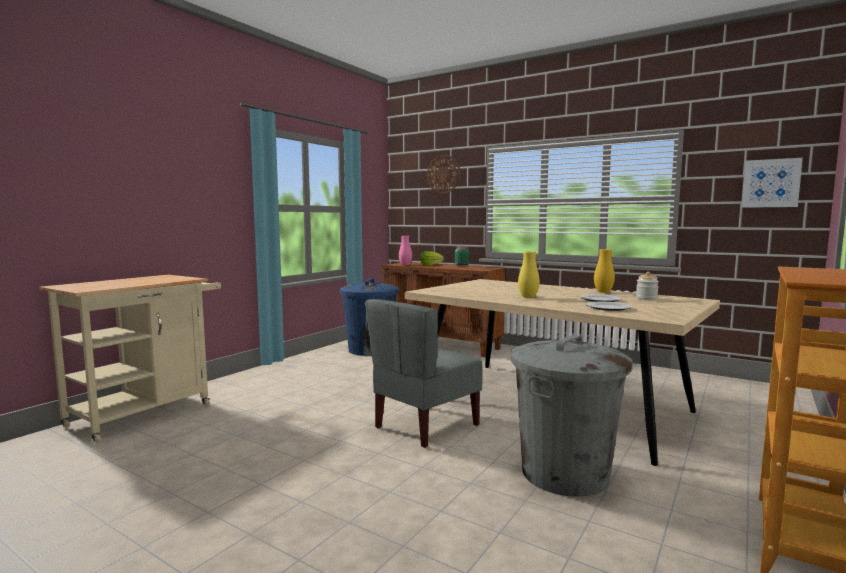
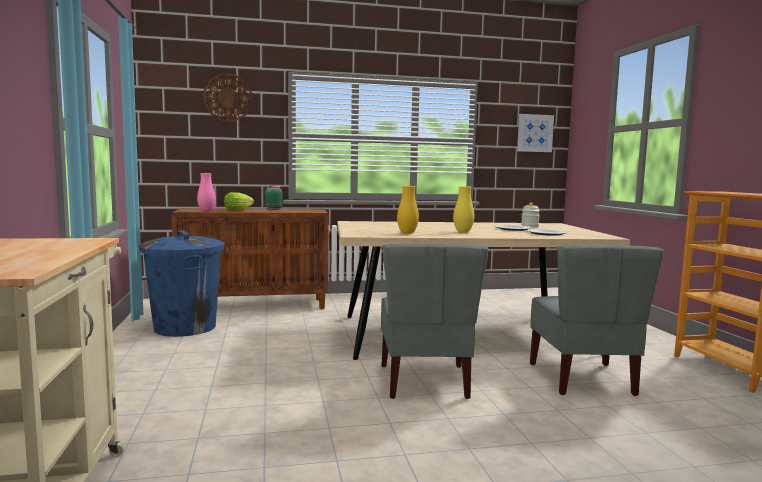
camera: 45 degrees left, 0 degrees up
(564, 473) = (583, 379): grey trash can -> grey chair
(603, 292) = (483, 224): yellow vase -> yellow vase (407, 233)

